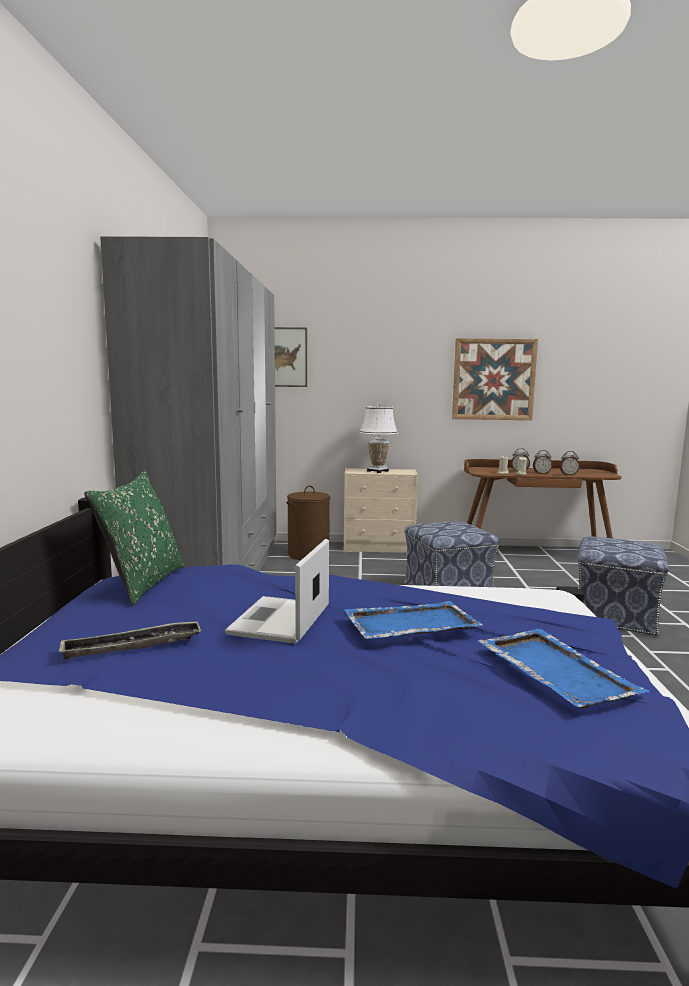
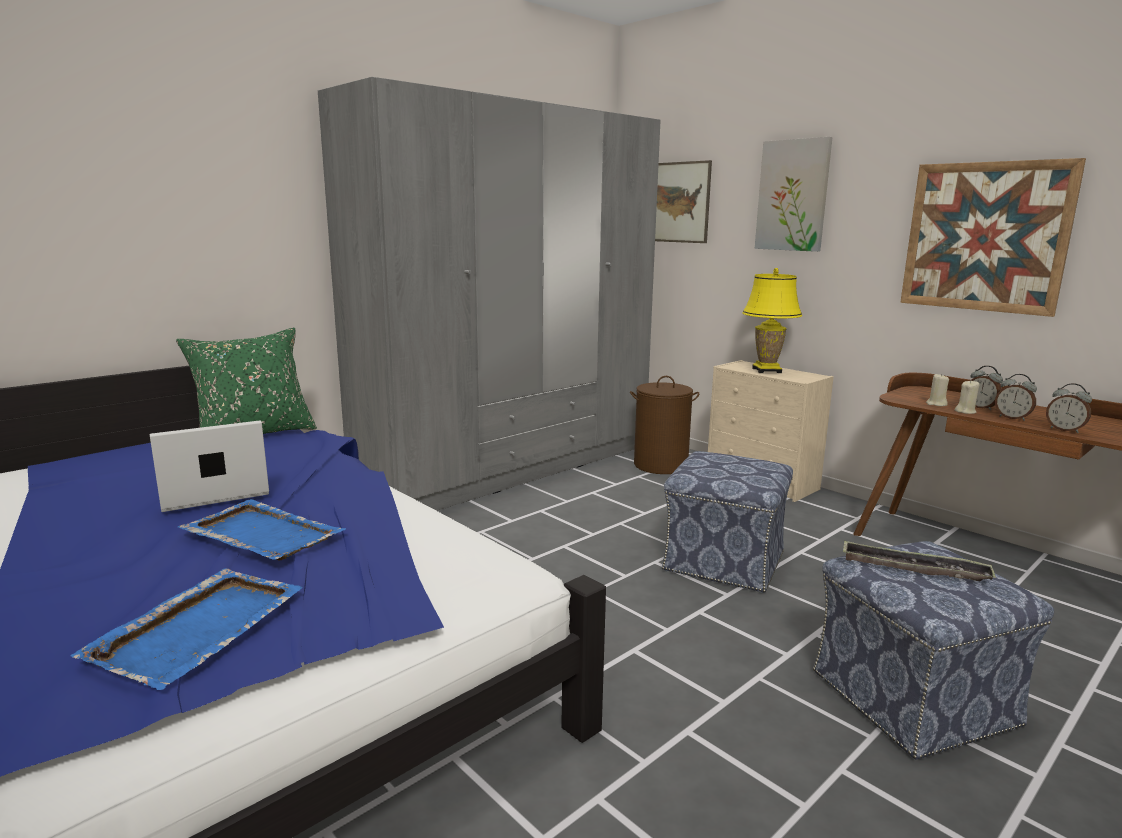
camera: 45 degrees right, 5 degrees up
(132, 646) = (111, 474): tray -> tray (913, 568)
(374, 354) = (793, 195): none -> picture
(378, 471) = (767, 370): white table lamp -> yellow table lamp

